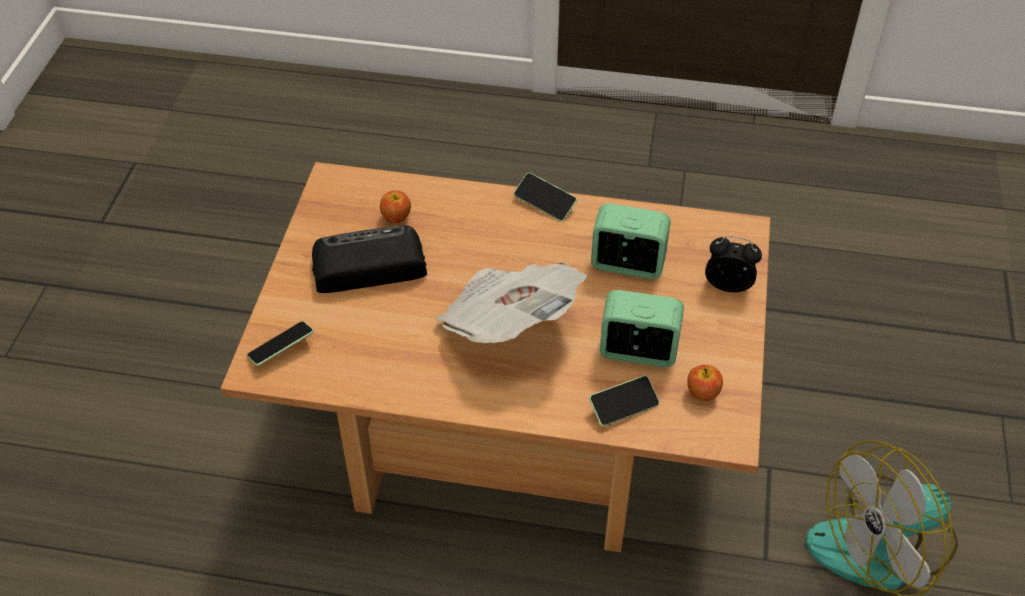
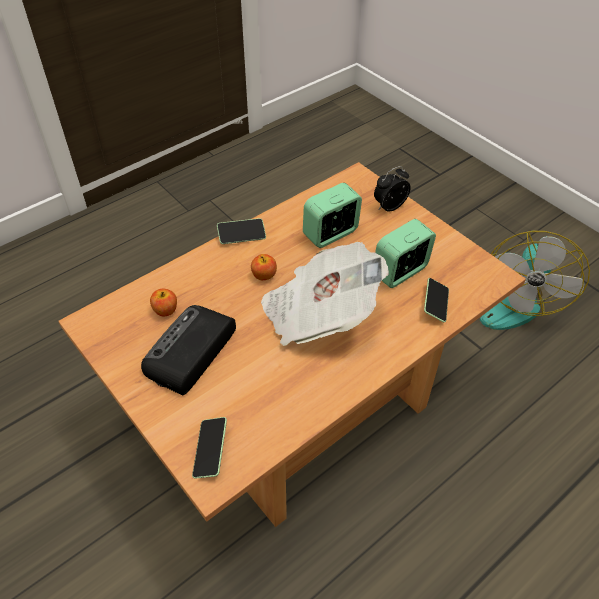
camera: 50 degrees left, 0 degrees up
(702, 392) = (455, 266): apple -> apple (264, 275)

